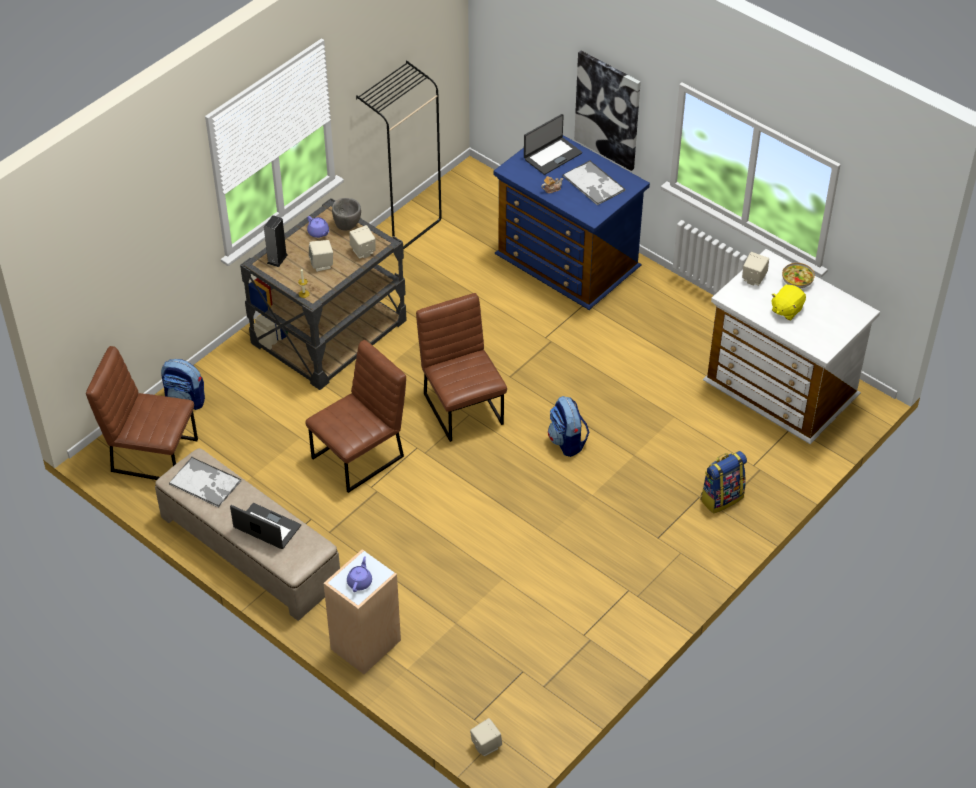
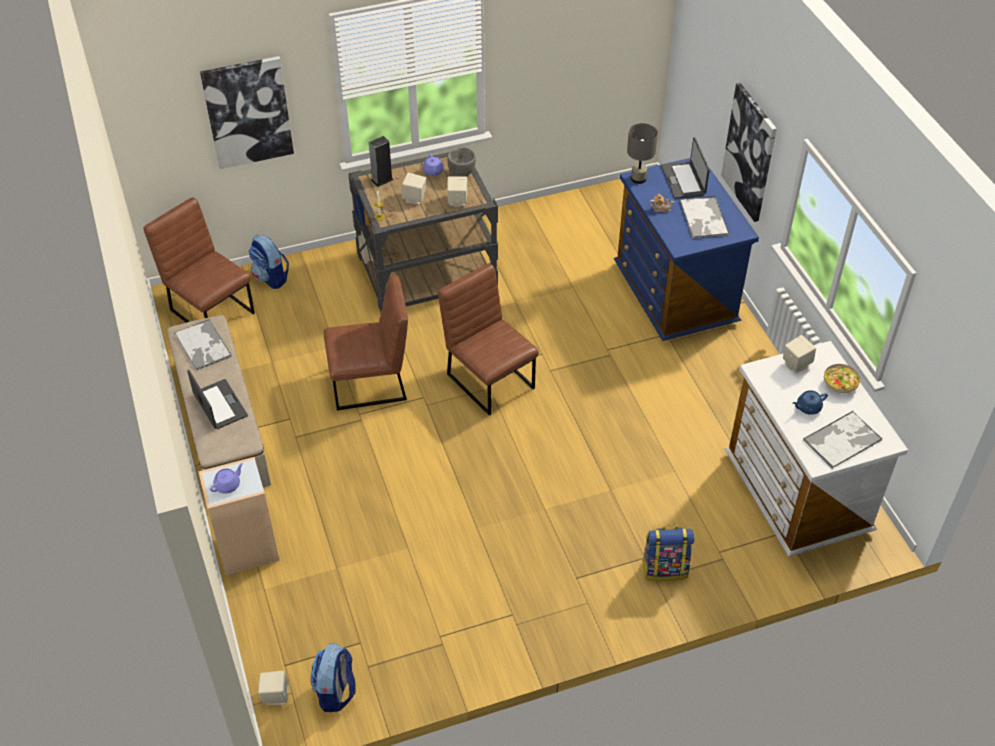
camera: 30 degrees right, 0 degrees up
(146, 240) = (248, 112): none -> picture
(404, 228) = (554, 209): black clothes rack -> none
(462, 406) = (489, 379): brown chair -> brown chair turned 45 degrees counterclockwise
(512, 168) = (638, 178): none -> grey table lamp
(552, 156) = (683, 180): laptop -> laptop turned 90 degrees clockwise
(567, 442) = (558, 450): backpack -> backpack (336, 692)
(786, 310) = (808, 407): yellow plush toy -> blue teapot
(829, 324) = (842, 440): none -> tray

